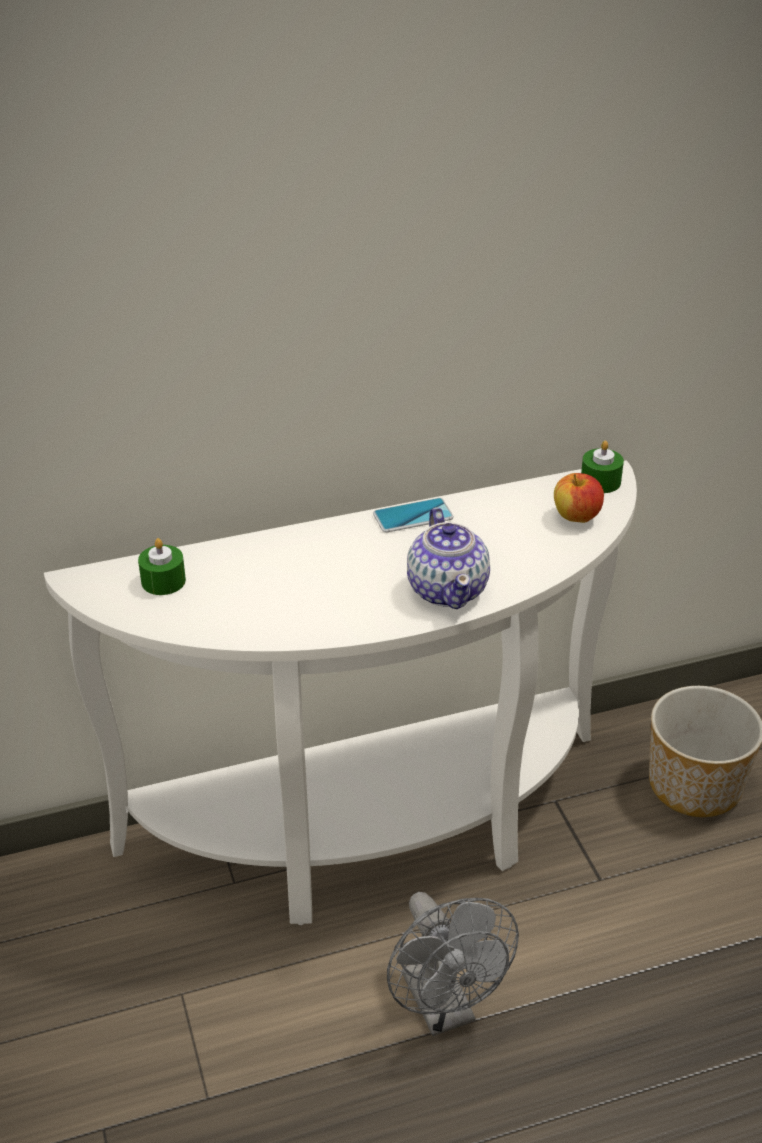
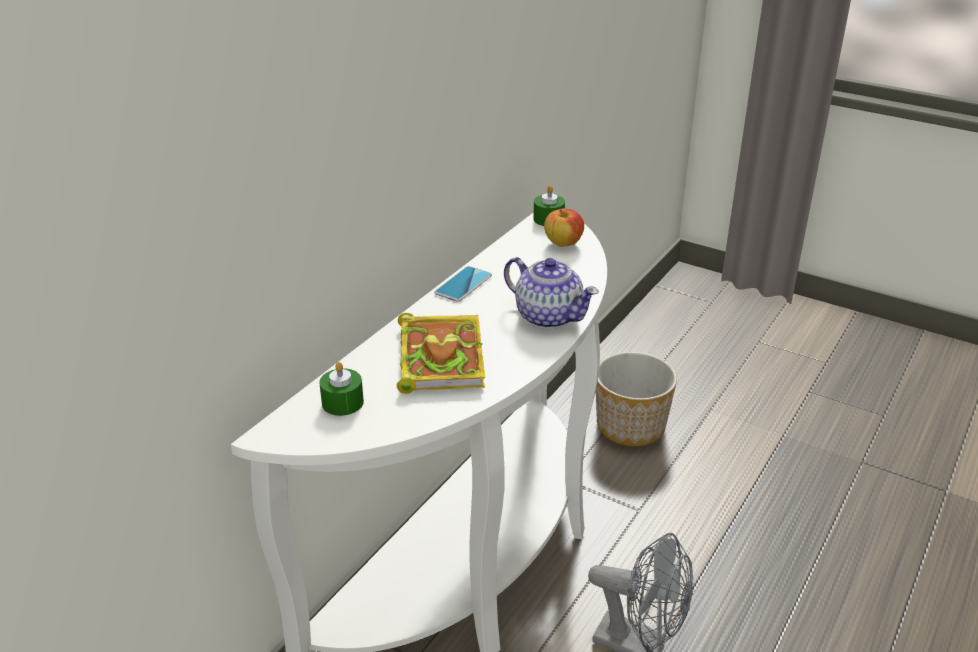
camera: 40 degrees left, 5 degrees down
(294, 579) = (439, 356): none -> book

